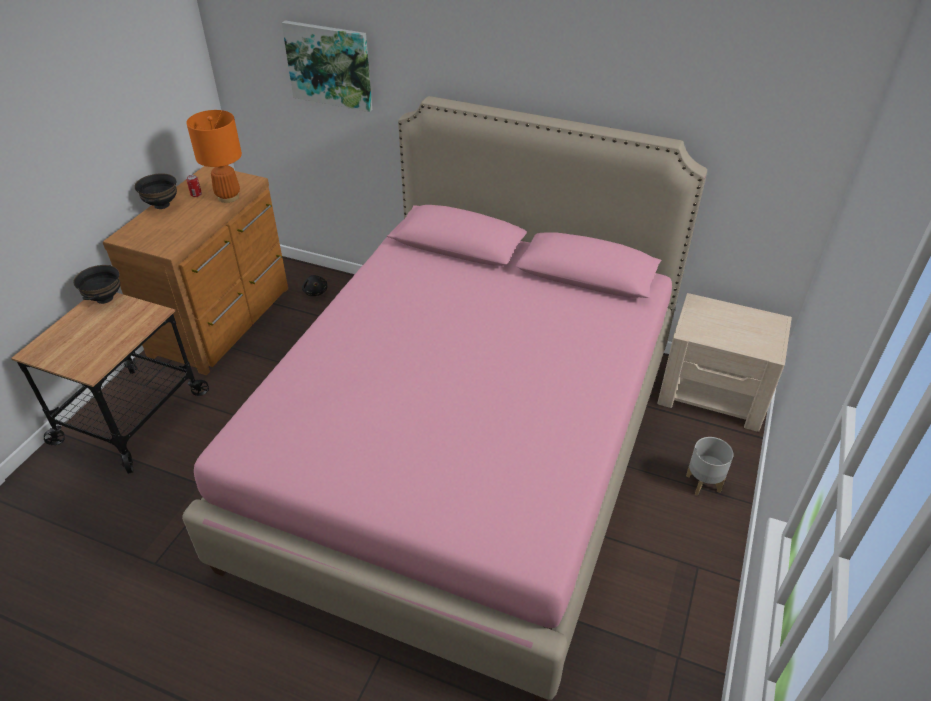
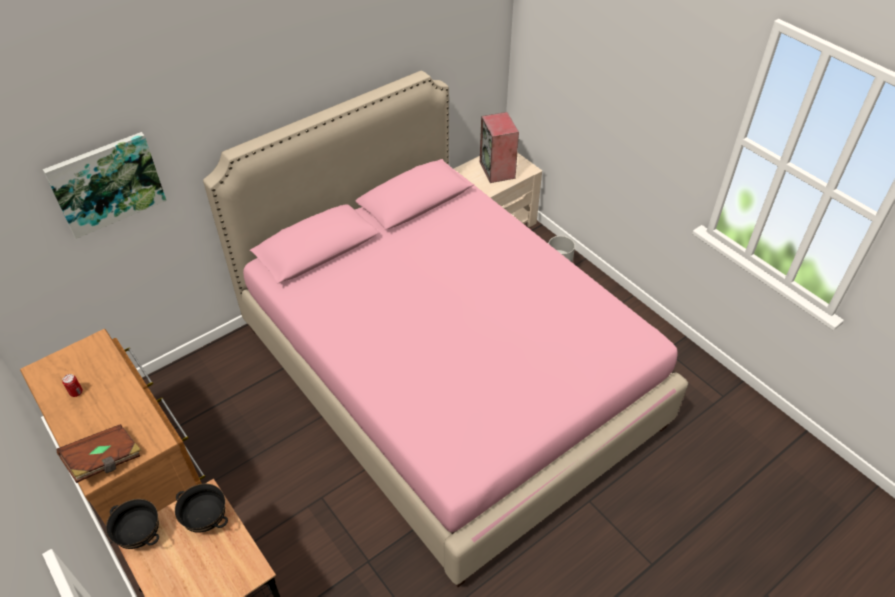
camera: 60 degrees left, 5 degrees up
(137, 235) = (104, 460): none -> brown book
(161, 205) = (65, 426): black bowl -> black bowl (206, 520)
(228, 197) = (109, 368): orange table lamp -> none
(315, 292) = (173, 398): black plush toy -> none
(738, 329) = (498, 170): none -> speaker

